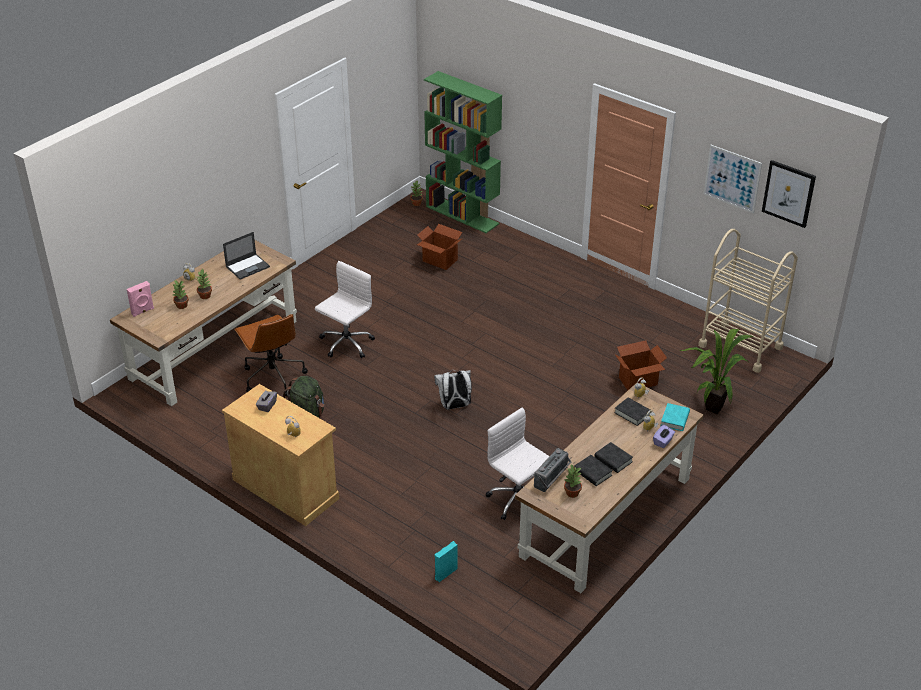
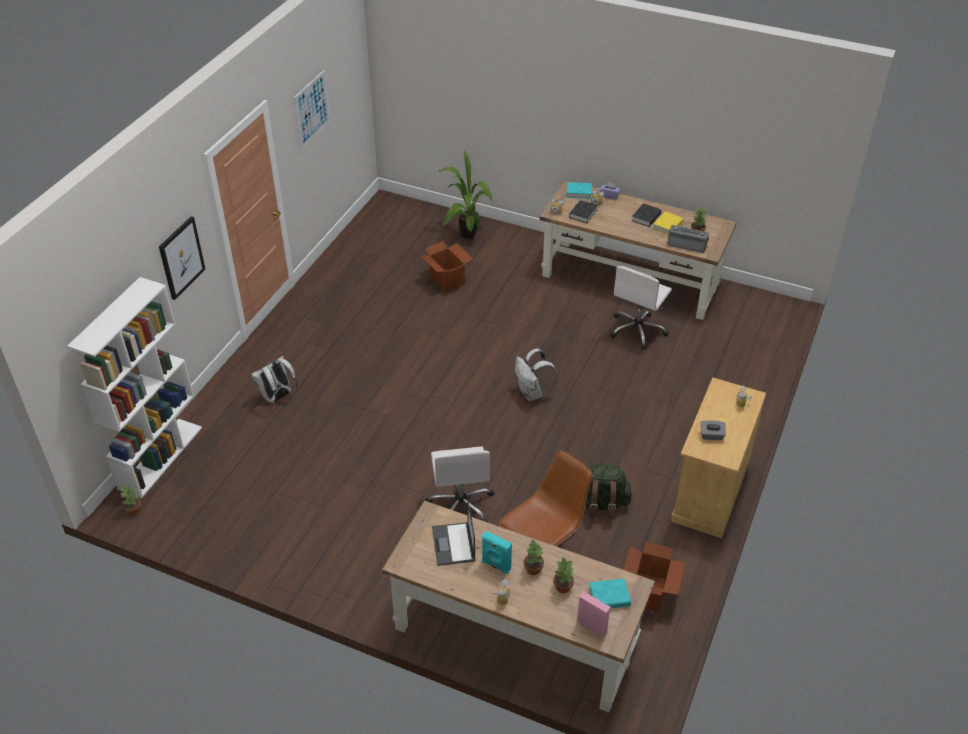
camera: 105 degrees left, 5 degrees up
(159, 324) = (609, 597): none -> turquoise book
(248, 266) = (453, 545): laptop -> laptop turned 135 degrees counterclockwise
(346, 344) = (461, 505): white office chair -> white office chair turned 120 degrees counterclockwise
(439, 261) = (270, 458): cardboard box -> cardboard box (649, 592)
(445, 573) = (746, 357): turquoise speaker -> turquoise speaker (495, 566)
(463, 215) = (160, 457): green bookcase -> white bookcase
(506, 269) = (277, 397): none -> white backpack
(592, 473) = (667, 226): black book -> yellow book
(740, 346) = (374, 227): beige cart -> none
(788, 193) = (341, 75): picture -> picture (181, 257)

